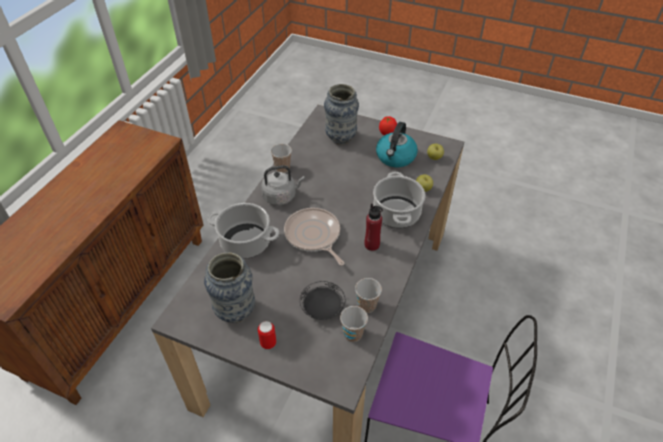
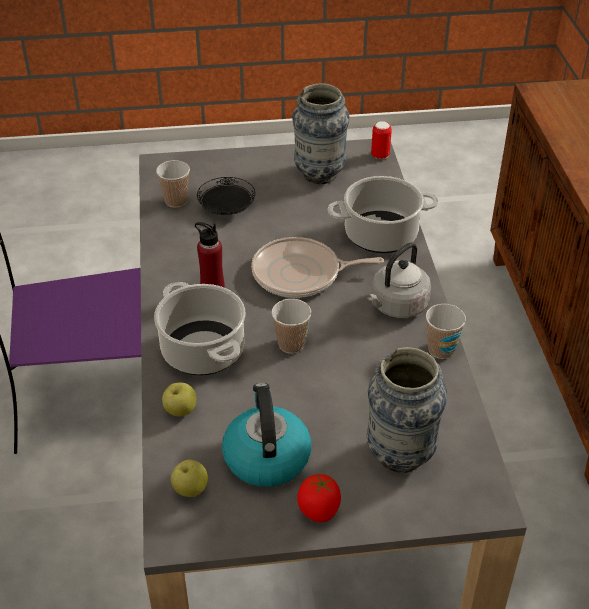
camera: 150 degrees right, 5 degrees down
(268, 343) = (260, 165): can -> can (380, 155)
(313, 236) = (301, 274): frying pan -> frying pan turned 150 degrees clockwise
(367, 306) = (176, 229): cup -> cup (291, 344)

